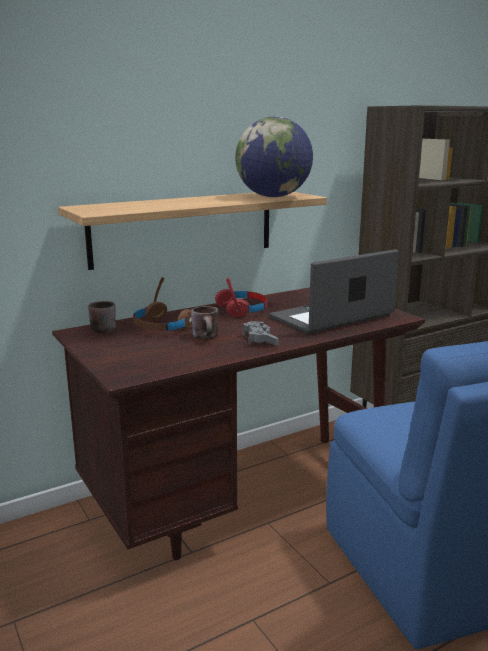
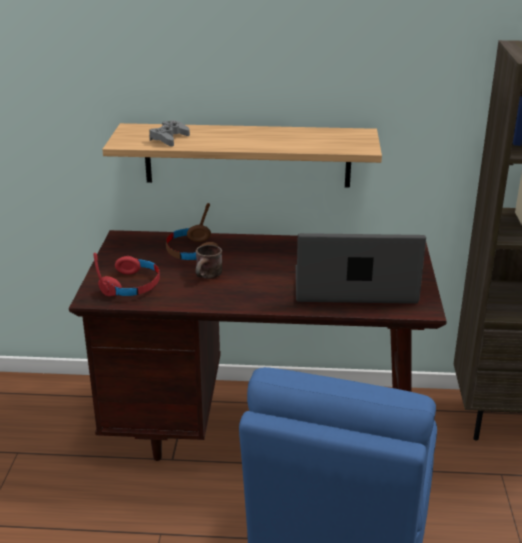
camera: 35 degrees right, 10 degrees up
(102, 328) = (146, 239): brown mug -> none
(242, 309) = (287, 251): red headphones -> red headphones (132, 285)
(260, 339) = (246, 294): grey game controller -> grey game controller (169, 139)
(273, 197) = (327, 143): globe -> none

